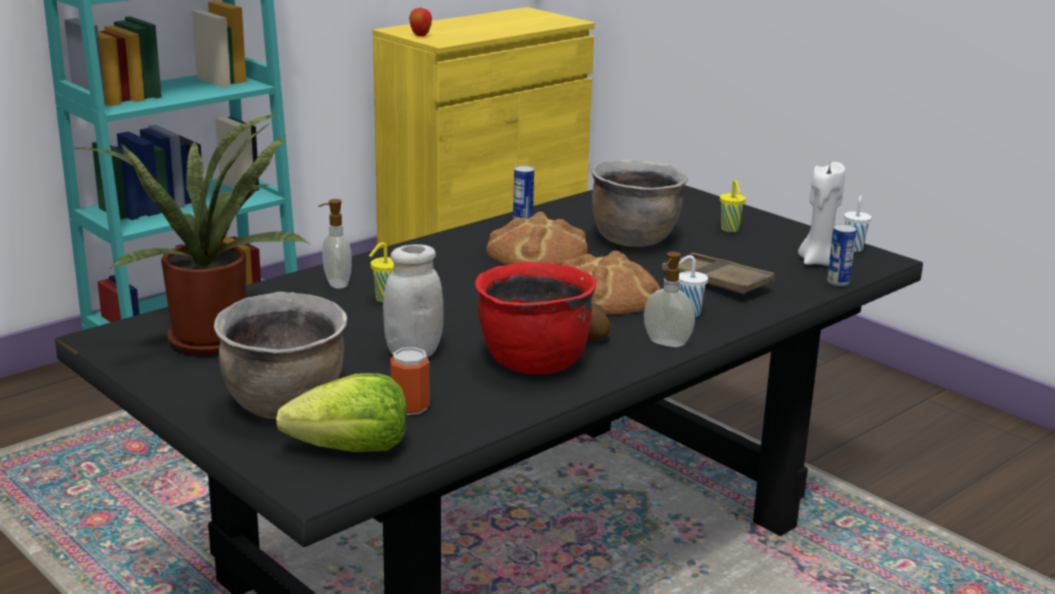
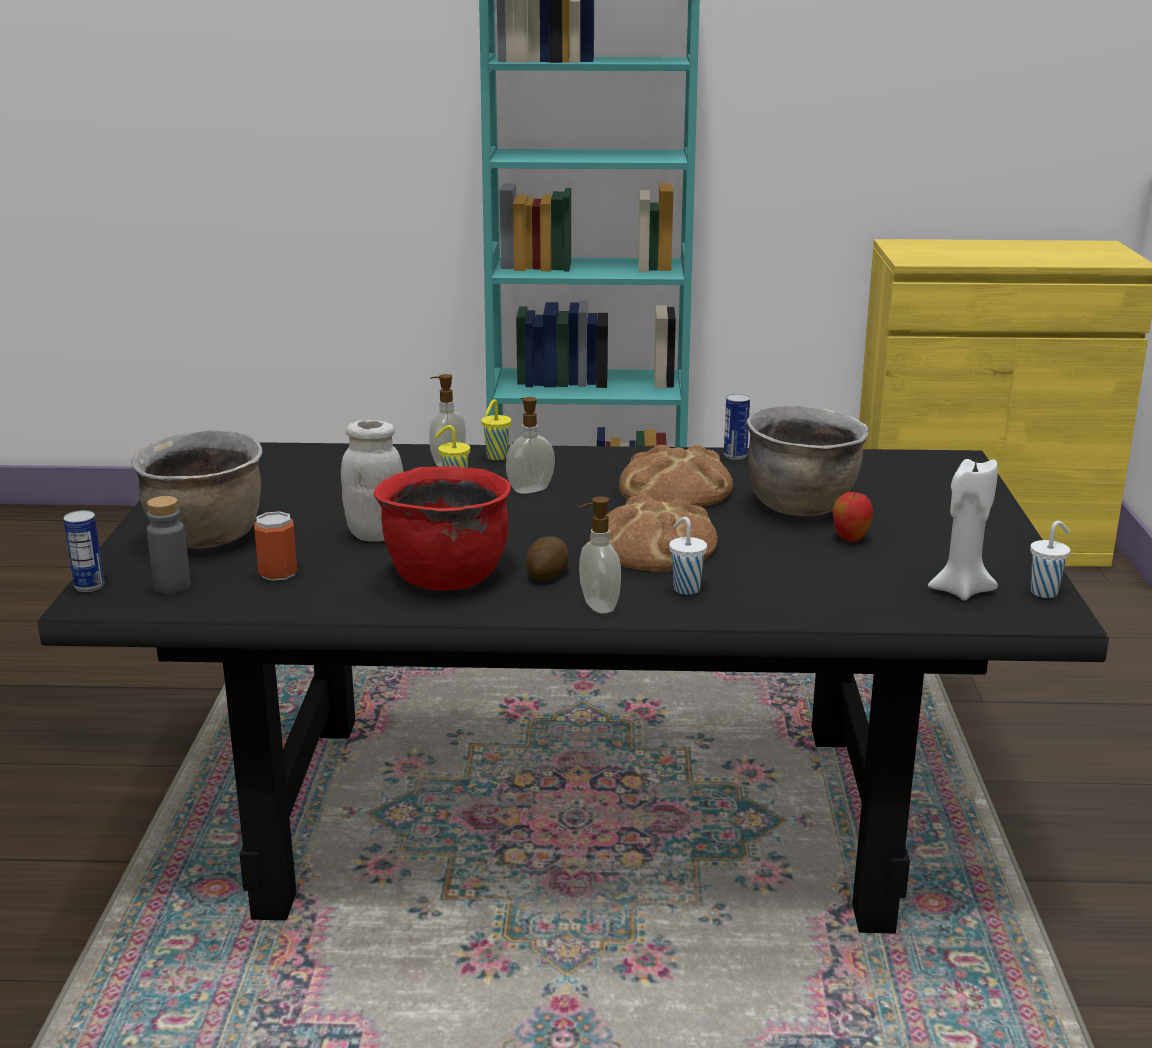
camera: 45 degrees right, 0 degrees up
(211, 336) = (276, 472): potted plant -> none
(351, 449) = (172, 586): lettuce -> grey bottle
(420, 36) = (905, 251): apple -> apple (850, 539)
(443, 283) = (530, 489): none -> soap dispenser
(716, 281) = (789, 571): brown tray -> none
(730, 230) = (934, 528): yellow cup -> yellow cup (496, 457)
(838, 282) = (931, 618): can -> can (89, 586)

